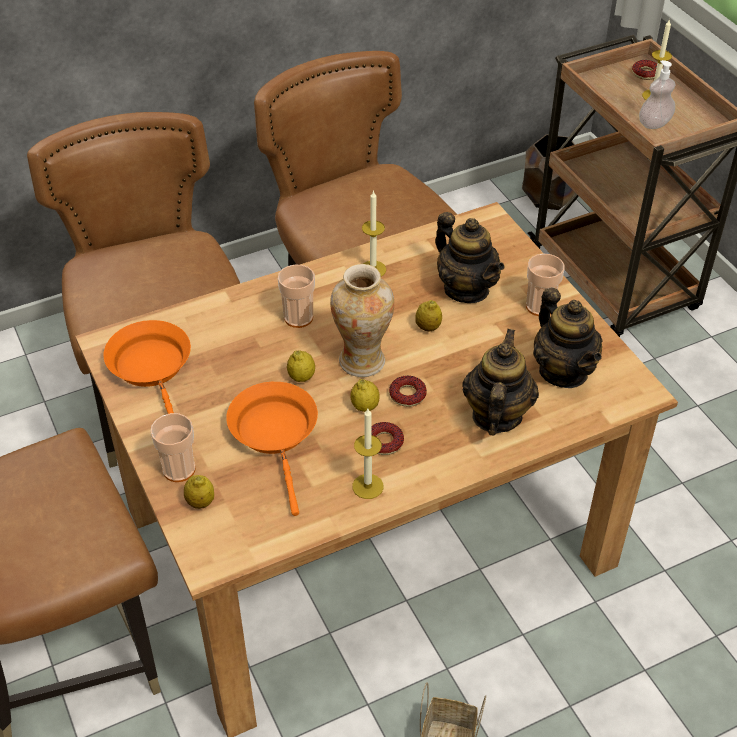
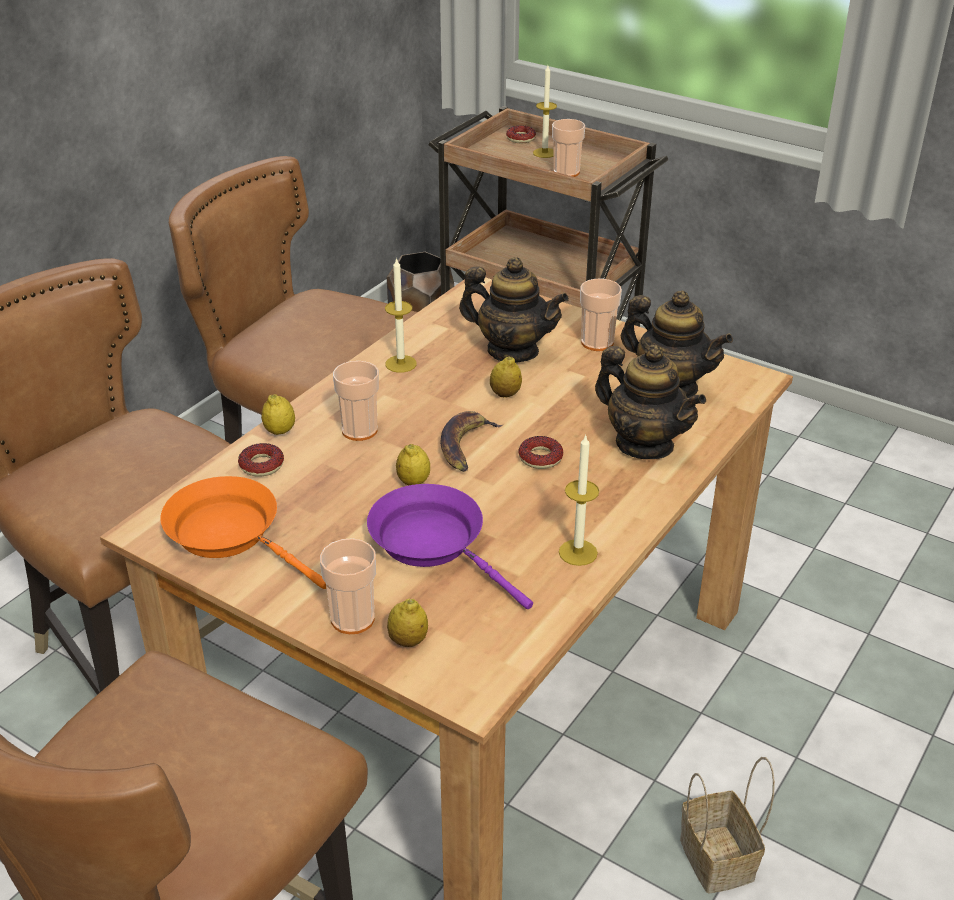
camera: 30 degrees left, 10 degrees down
(276, 434) = (434, 544): orange frying pan -> purple frying pan
(362, 361) = (466, 445): vase -> banana
(365, 407) = (507, 484): lemon -> lemon (280, 431)
(384, 442) = (556, 507): donut -> donut (261, 465)
(496, 415) = (644, 444): teapot -> teapot turned 150 degrees clockwise
(654, 124) = (566, 172): soap dispenser -> cup

